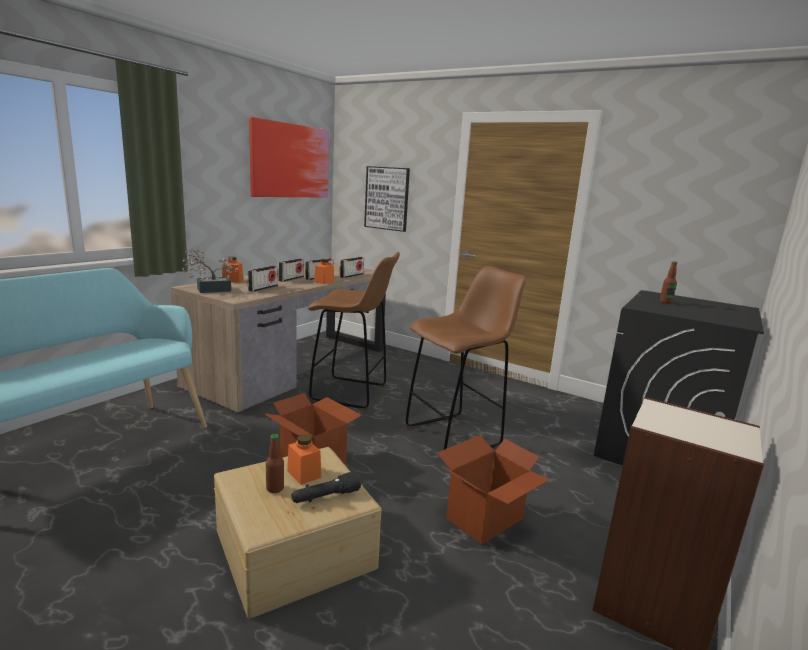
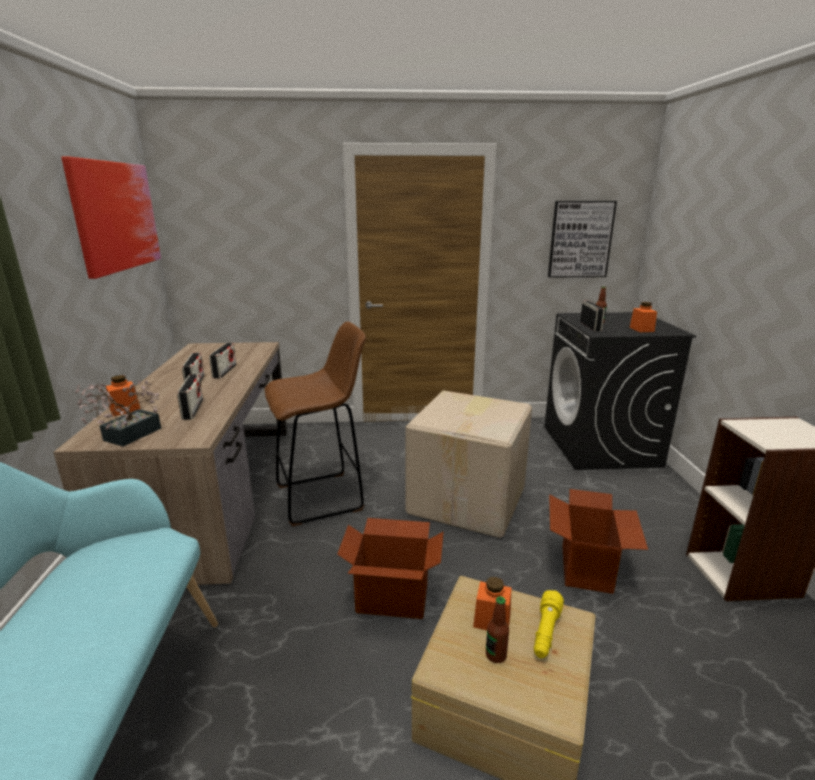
camera: 35 degrees left, 5 degrees up
(324, 282) = (242, 376): orange jar -> orange jar (641, 329)
(325, 497) = (546, 632): black flashlight -> yellow flashlight
(351, 275) = (253, 357): radio -> radio (590, 326)
(387, 198) = (251, 251): picture -> picture (580, 239)
(455, 436) = (469, 500): brown stool -> cardboard box

